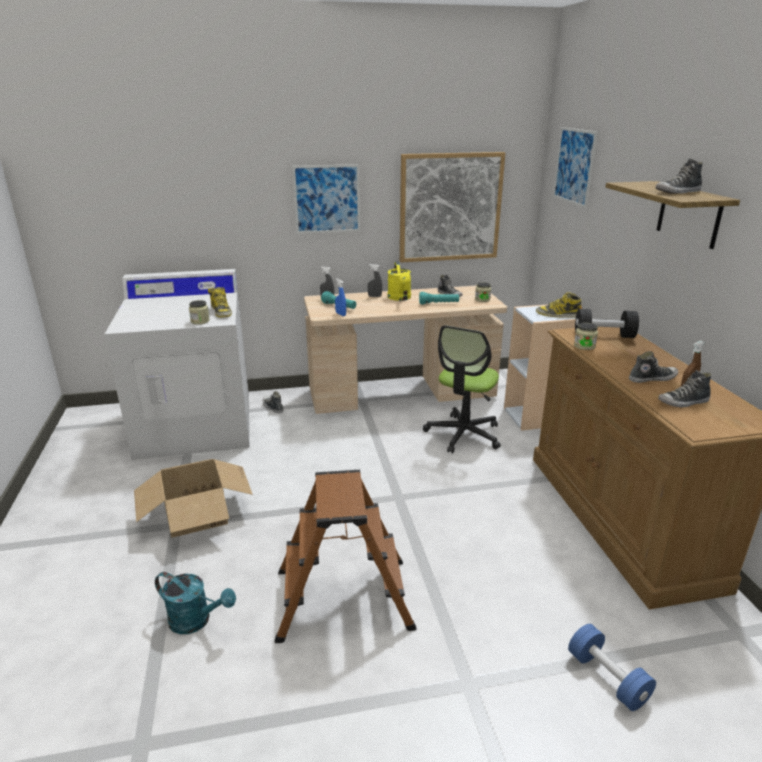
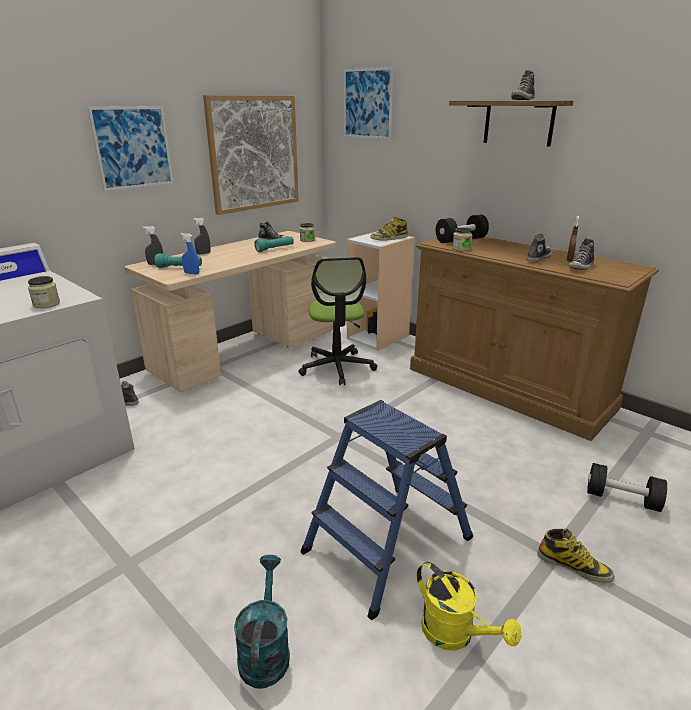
camera: 35 degrees left, 0 degrees up
(196, 514) = (141, 541): cardboard box -> none
(196, 620) = (265, 649): turquoise watering can -> turquoise watering can turned 75 degrees counterclockwise
(221, 312) = (61, 290): boot -> boot (574, 566)
(343, 599) = (388, 544): brown step ladder -> blue step ladder
(400, 298) = (231, 251): yellow watering can -> yellow watering can (455, 634)
(607, 678) = (622, 499): blue dumbbell -> black dumbbell

